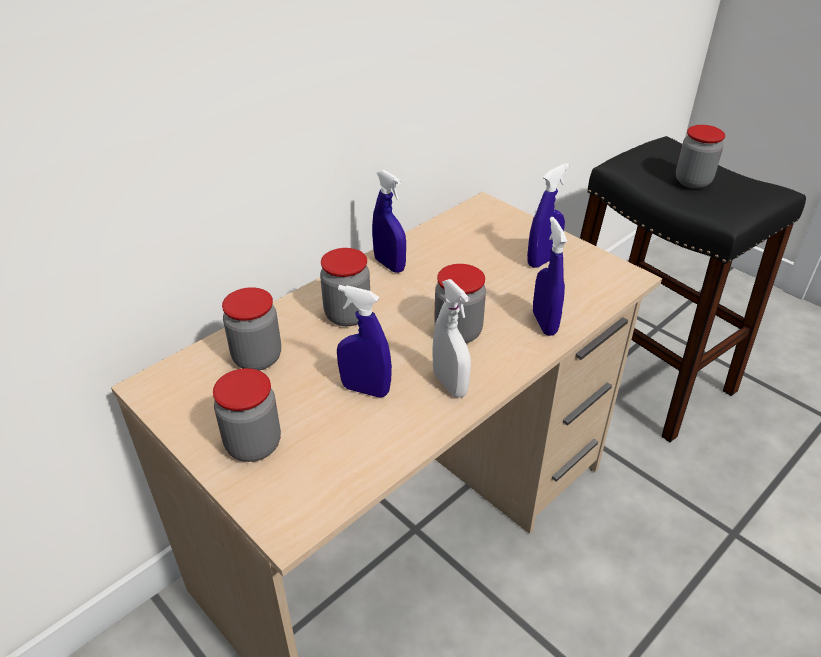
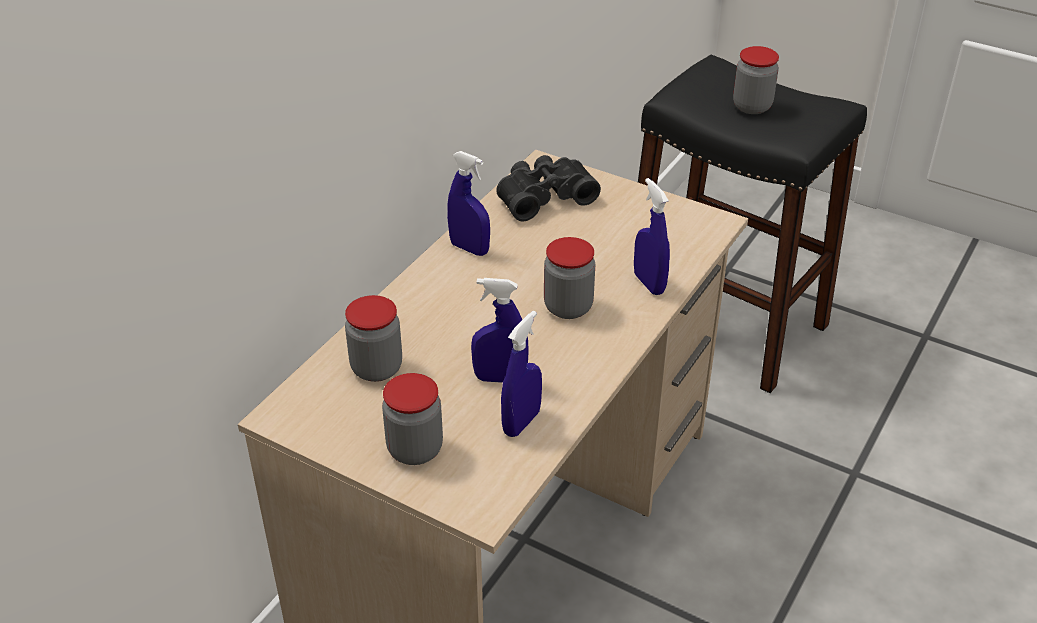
camera: 15 degrees left, 0 degrees up
(347, 315) = (449, 309): jar -> none
(450, 384) = (579, 359): white spray bottle -> none
(474, 231) = (544, 196): none -> black binoculars
(543, 260) = (626, 218): blue spray bottle -> blue spray bottle (521, 422)

